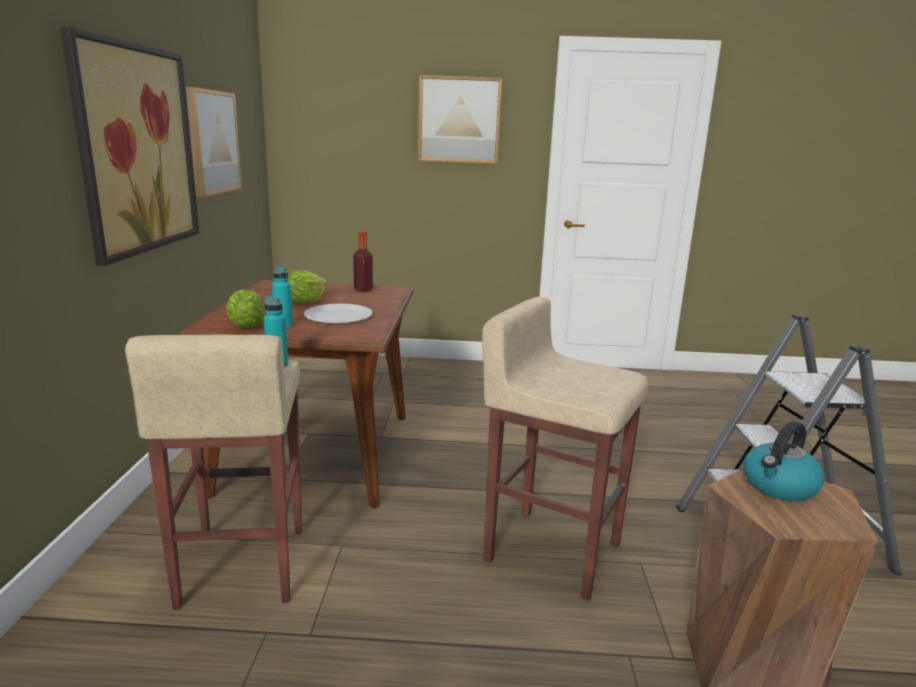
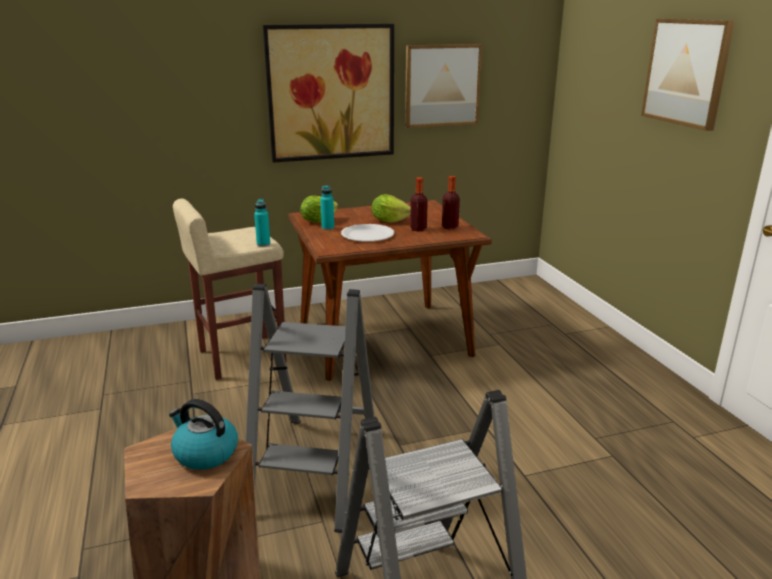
camera: 70 degrees right, 5 degrees up
(351, 298) = (418, 229): none -> bottle
(551, 550) = (316, 468): beige stool -> grey step ladder

